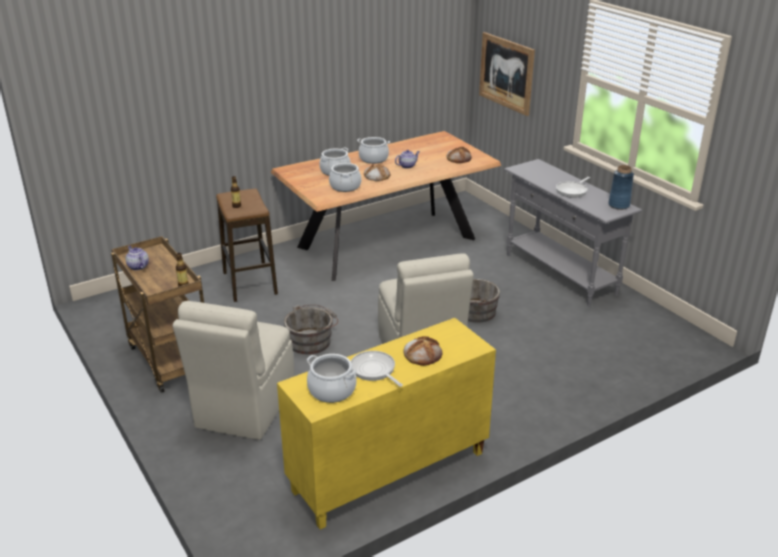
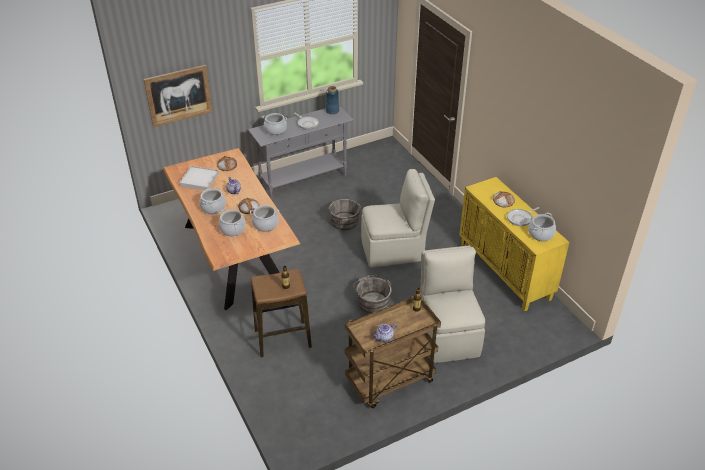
camera: 85 degrees left, 10 degrees up
(244, 407) = (448, 335): beige chair -> beige chair turned 120 degrees counterclockwise
(425, 148) = (199, 179): none -> white tray
(544, 173) = (275, 130): none -> cooking pot

